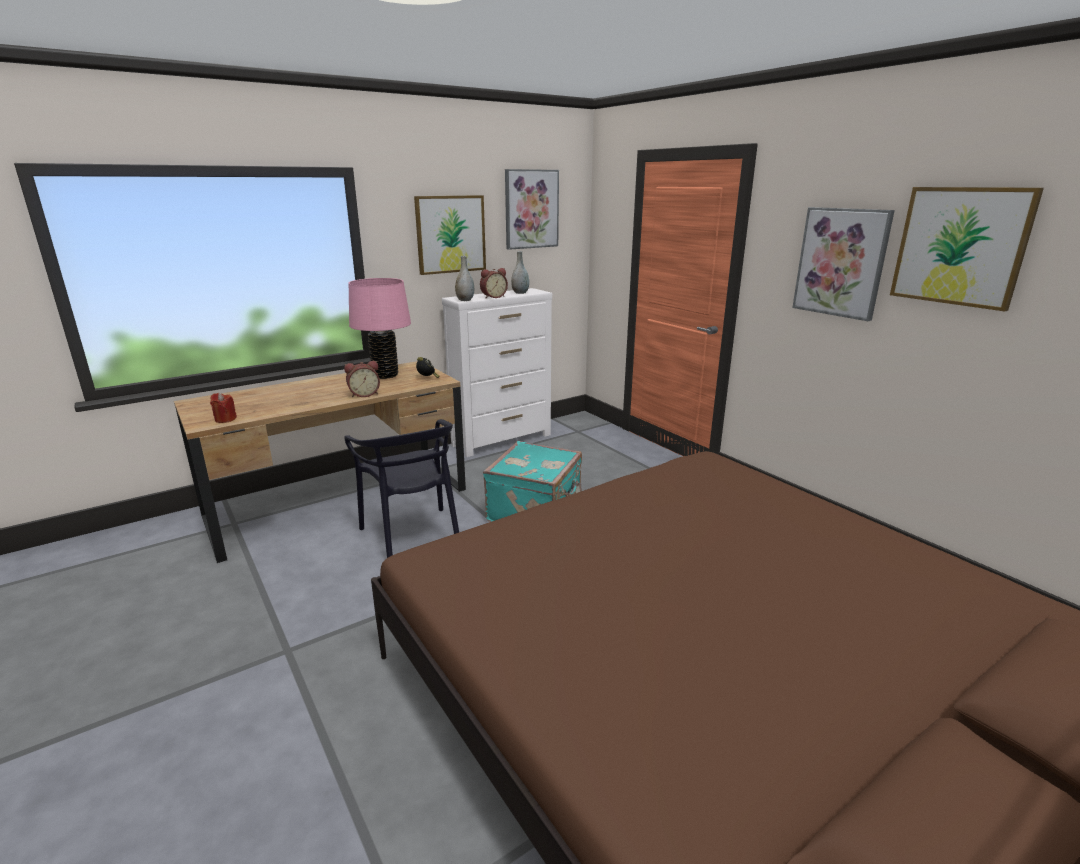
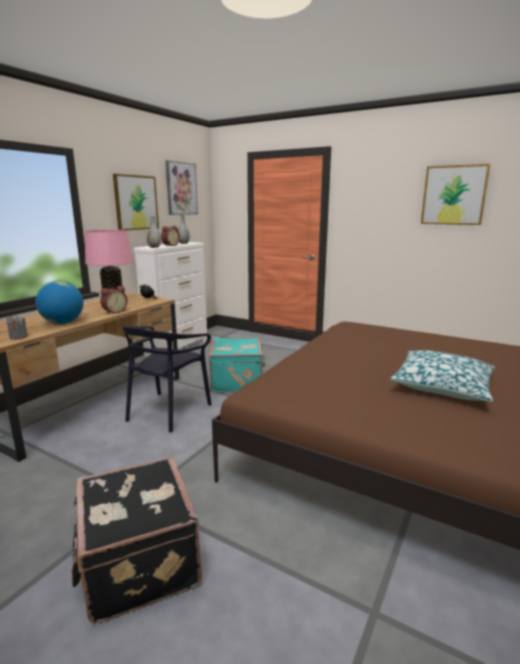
camera: 25 degrees left, 5 degrees down
(220, 734) = (137, 563): none -> black suitcase
(225, 419) = (18, 337): red candle -> grey candle
(291, 404) = (62, 323): none -> globe
(412, 537) = (168, 411): black chair -> black chair turned 75 degrees clockwise
(715, 621) = (442, 385): none -> pillow
(841, 262) = (390, 209): picture -> none

